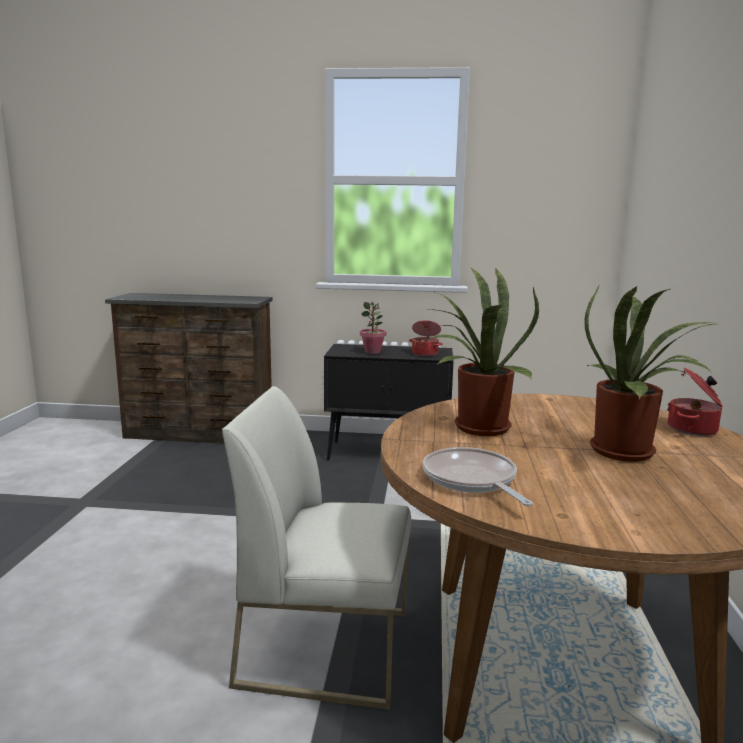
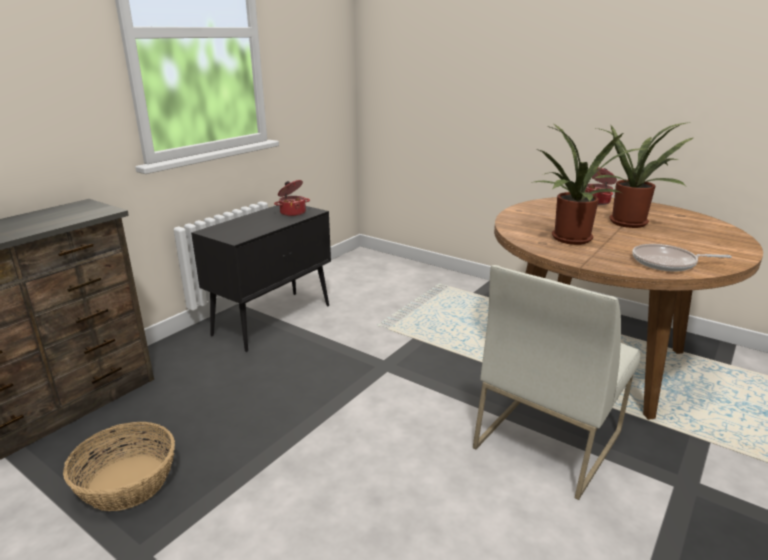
camera: 60 degrees left, 10 degrees up
(148, 476) = (128, 482): none -> basket
(372, 352) = (254, 226): potted plant -> none

